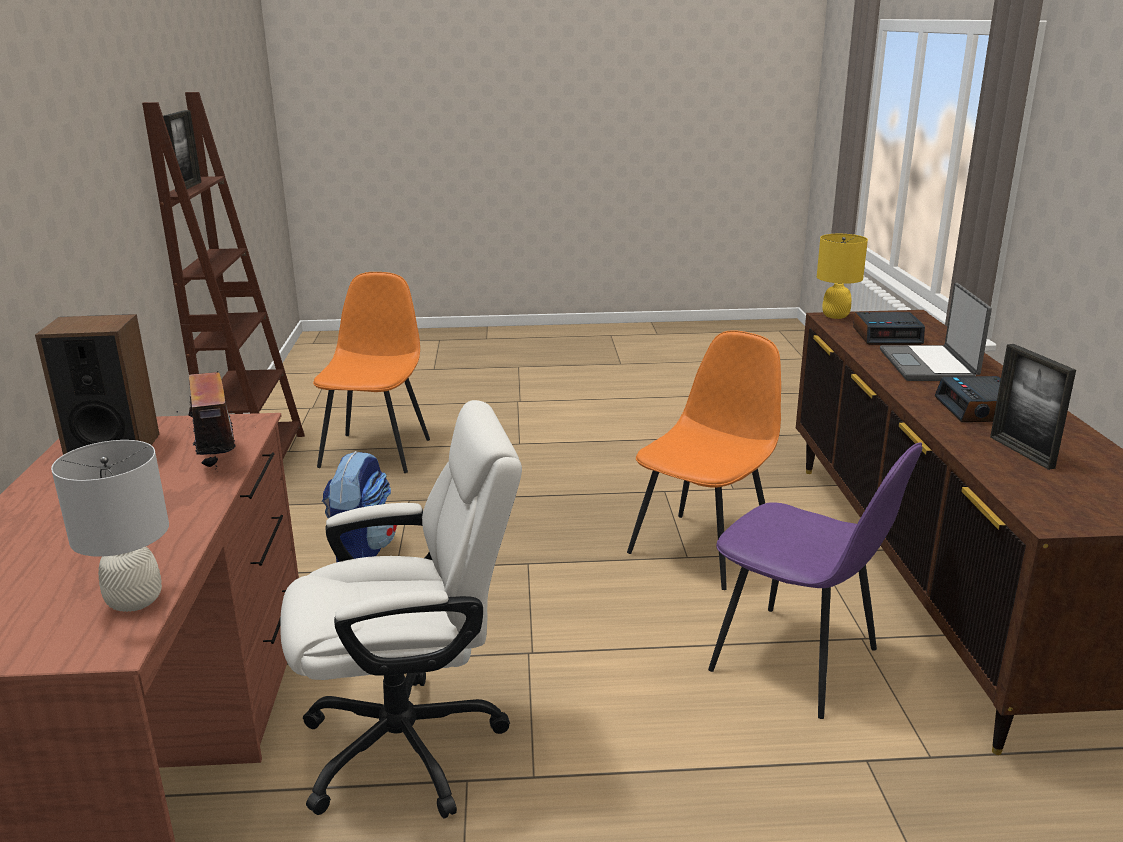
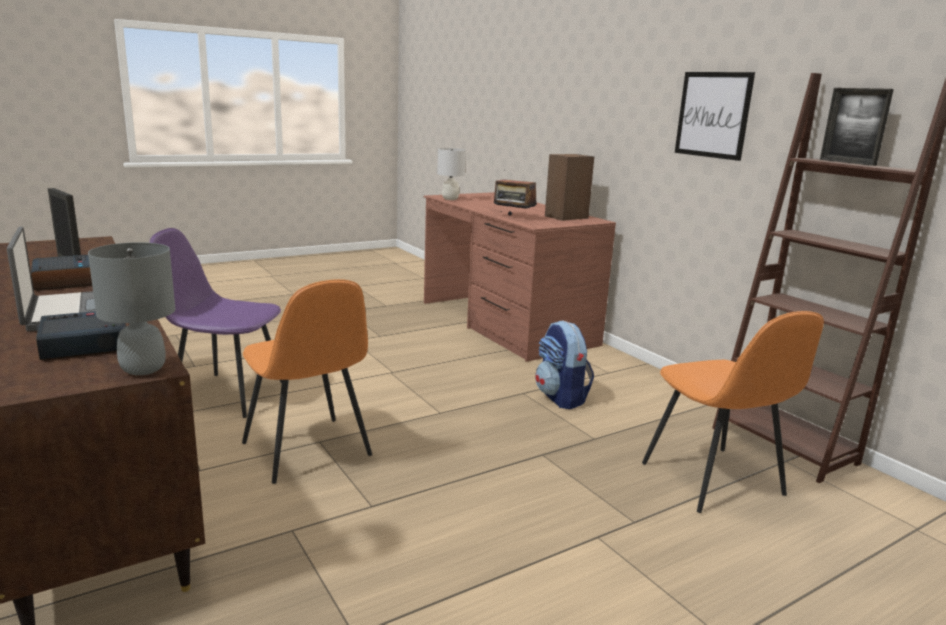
camera: 150 degrees right, 5 degrees down
(92, 178) = (713, 115): none -> picture
(413, 746) = (412, 339): white office chair -> none
(703, 549) = (307, 451): orange chair -> orange chair turned 45 degrees counterclockwise
(835, 317) = (144, 370): yellow table lamp -> grey table lamp

